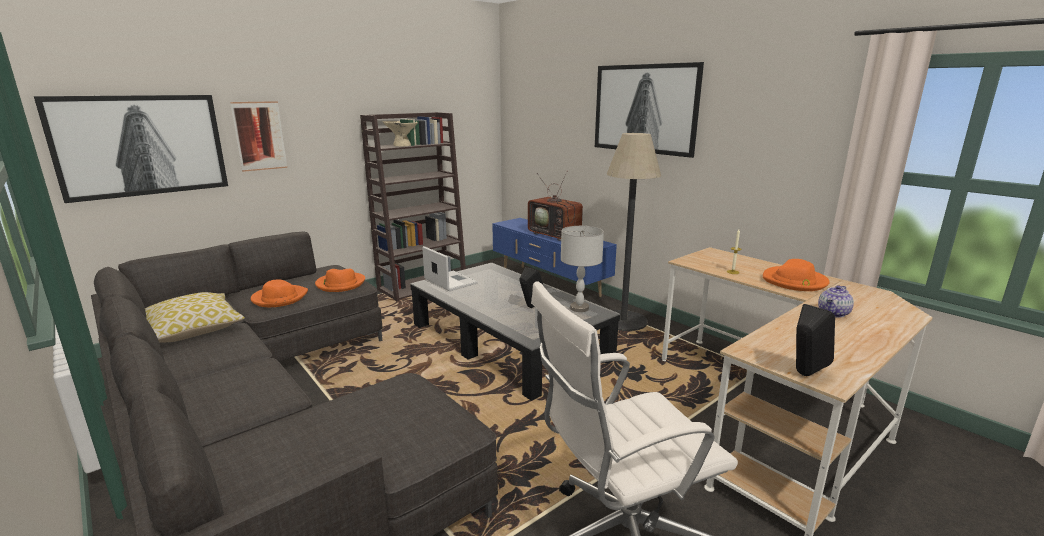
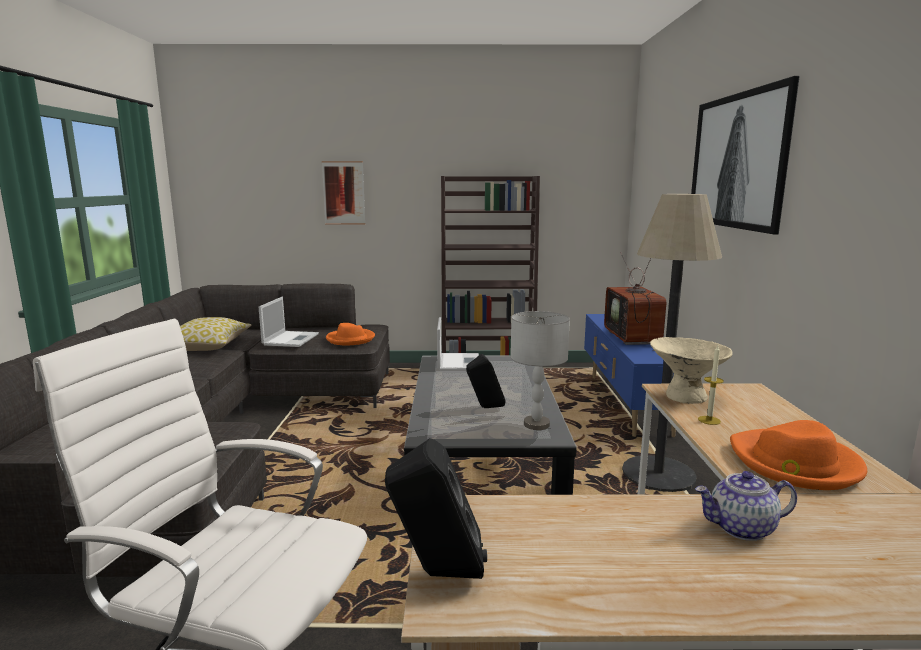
camera: 40 degrees right, 5 degrees down
(141, 146) = (251, 196): picture -> none
(279, 298) = (291, 339): orange hat -> laptop
(402, 145) = (477, 210): beige bowl -> beige bowl (685, 396)

